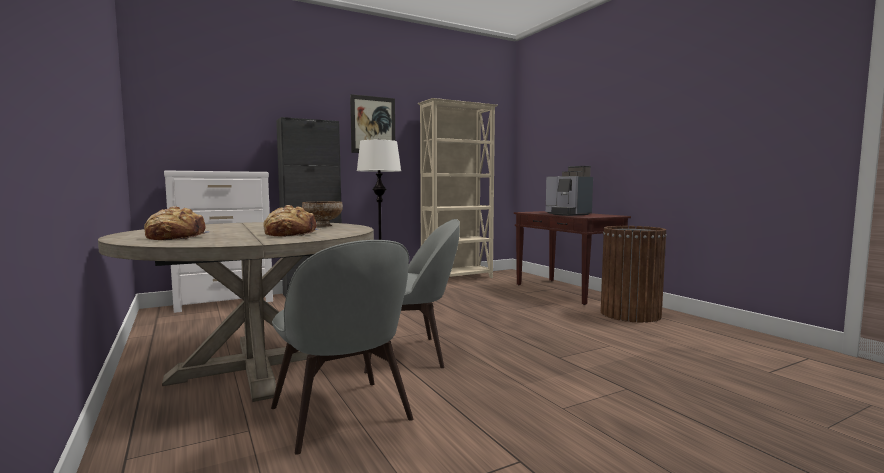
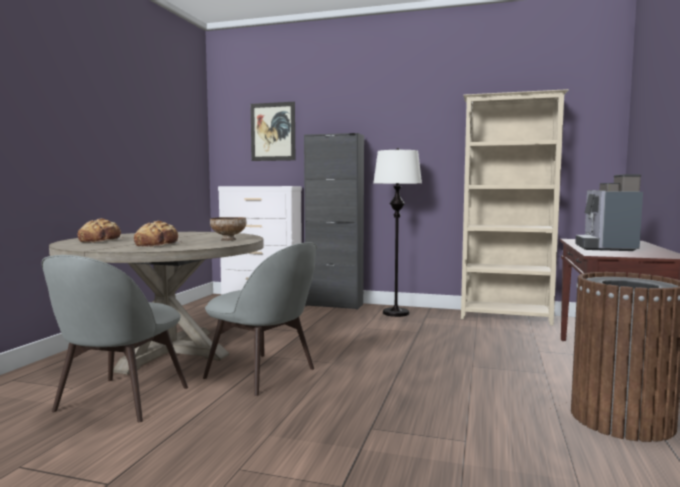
camera: 45 degrees right, 0 degrees up
(373, 125) = (410, 132): picture -> picture (273, 131)

